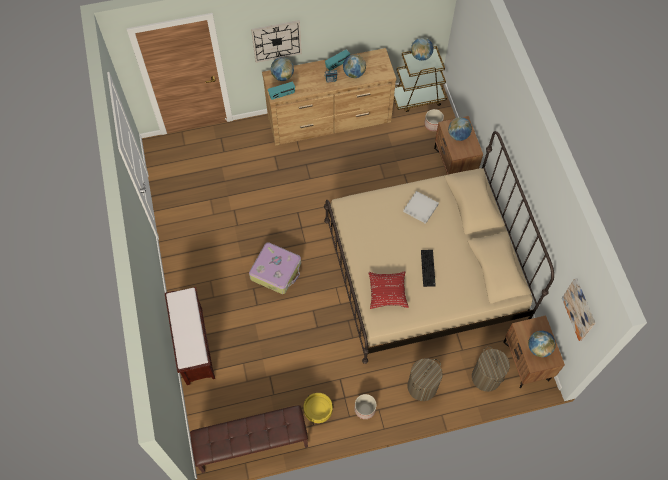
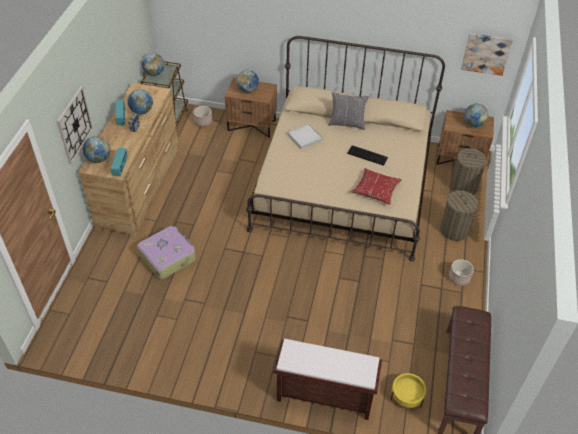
camera: 65 degrees left, 15 degrees down
(276, 271) = (279, 290): suitcase -> suitcase (167, 256)
(318, 410) = (446, 314): yellow planter -> yellow planter (407, 396)
(462, 234) = (347, 123): none -> grey pillow

